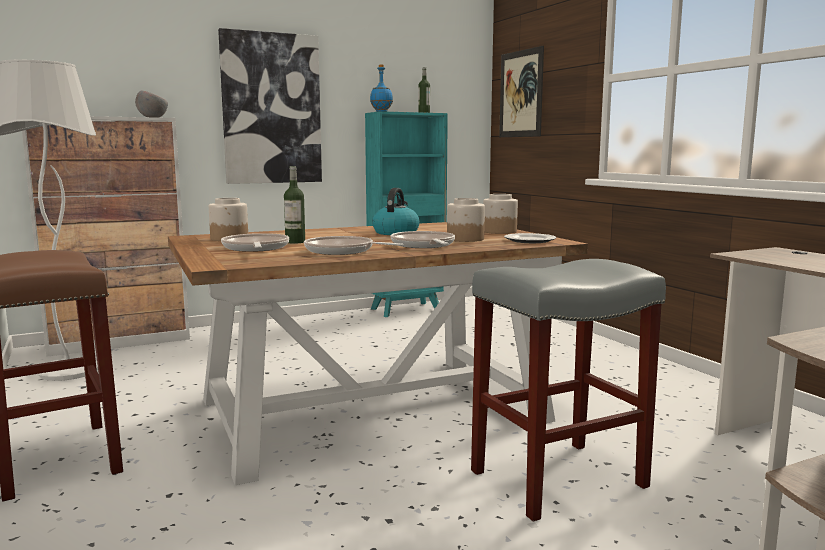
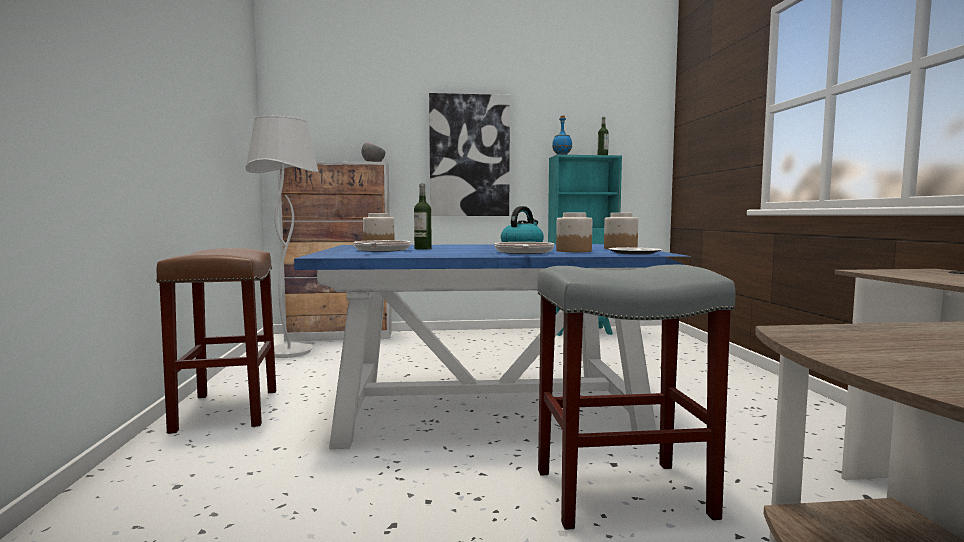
camera: 20 degrees right, 5 degrees down
(343, 251) = (444, 253): frying pan -> none
(370, 410) = (486, 406): brown dining table -> blue dining table
(521, 94) = (696, 136): picture -> none

